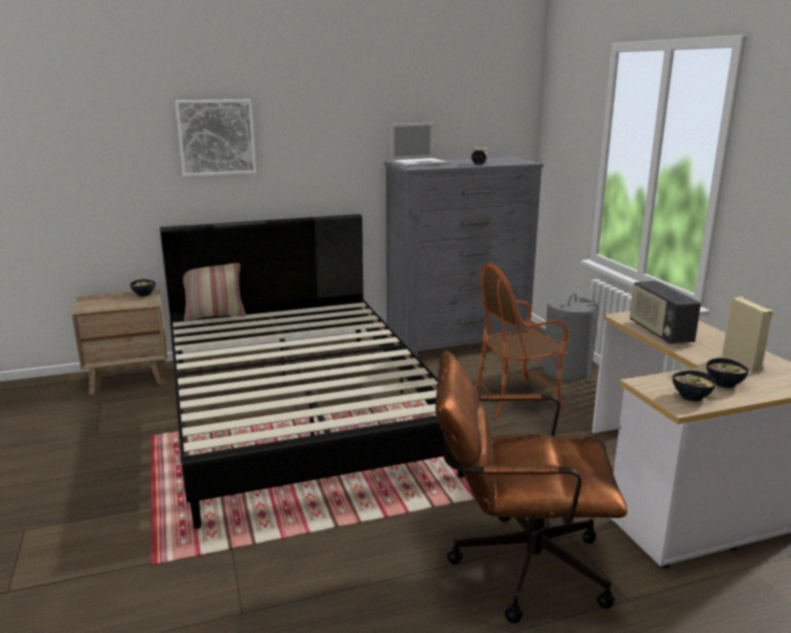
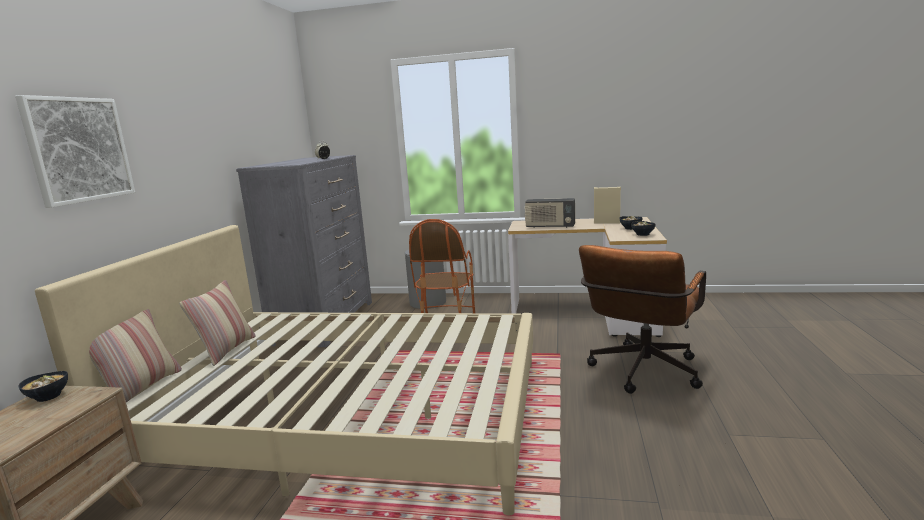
camera: 60 degrees left, 5 degrees down
(285, 317) = (226, 350): none -> pillow
(299, 410) = (346, 415): black bed -> beige bed
(420, 163) = (277, 164): laptop -> none

